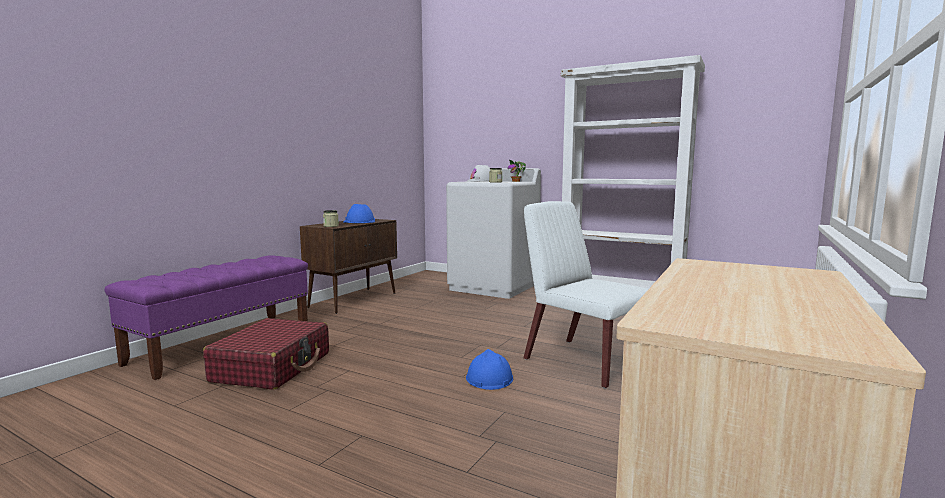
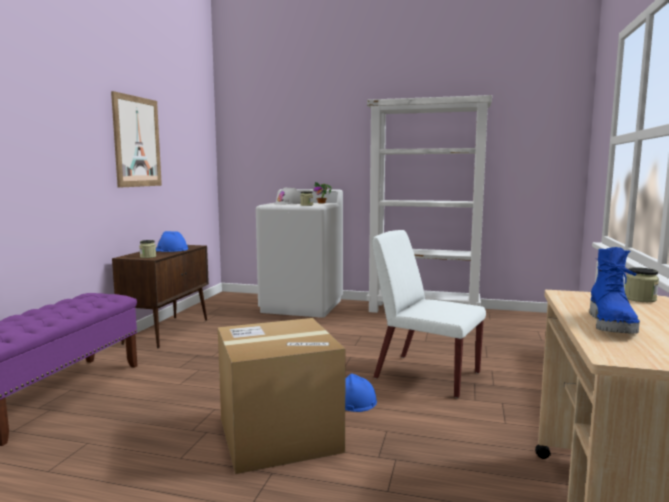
camera: 15 degrees left, 0 degrees up
(273, 367) = (130, 415): red suitcase -> none
(332, 118) = (137, 142): none -> picture
(392, 401) = (279, 435): none -> cardboard box
(710, 292) = (612, 325): none -> blue boot
(794, 271) = (640, 299): none -> jar

